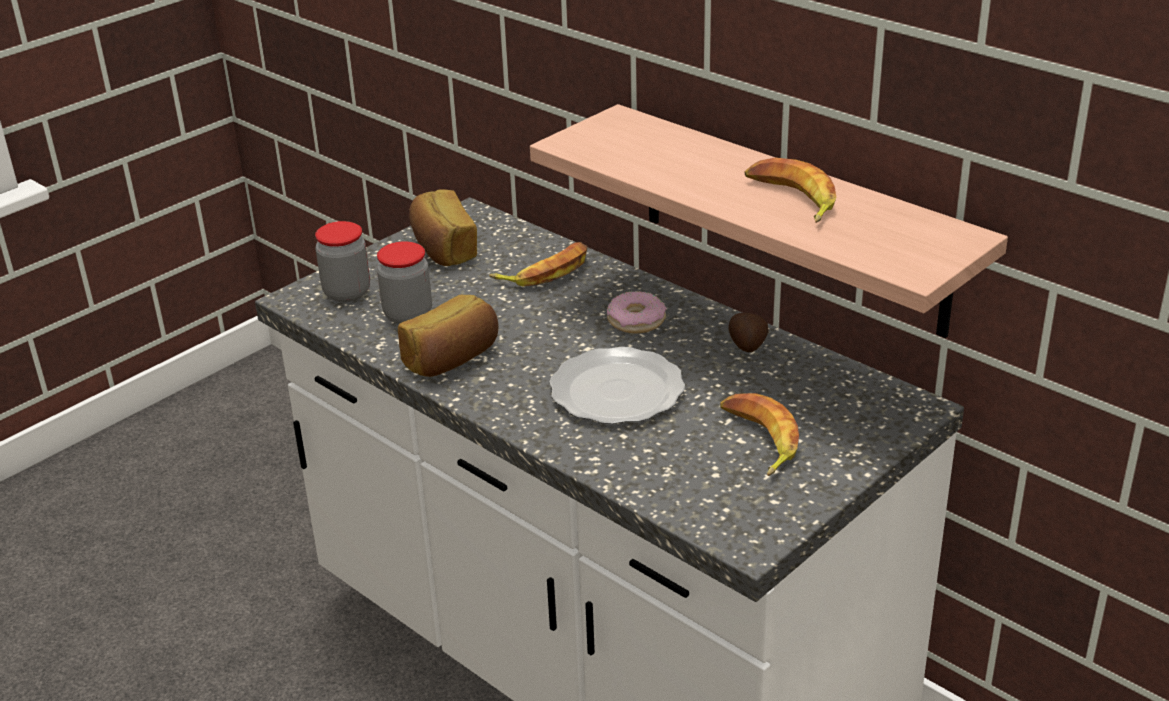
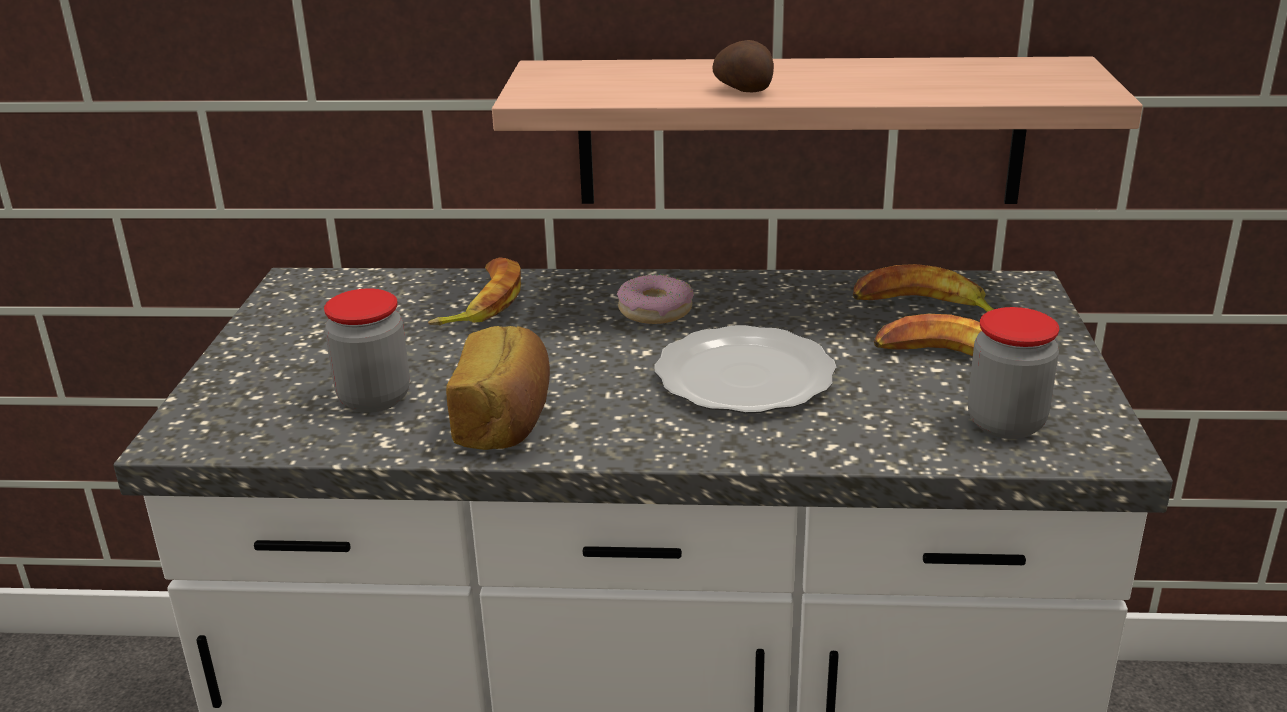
camera: 40 degrees left, 5 degrees down
(347, 293) = (250, 406): jar -> jar (1006, 423)
(443, 249) = (316, 322): bread -> none
(747, 345) = (799, 292): potato -> potato (745, 90)
(791, 199) = (864, 78): banana -> banana (923, 307)

